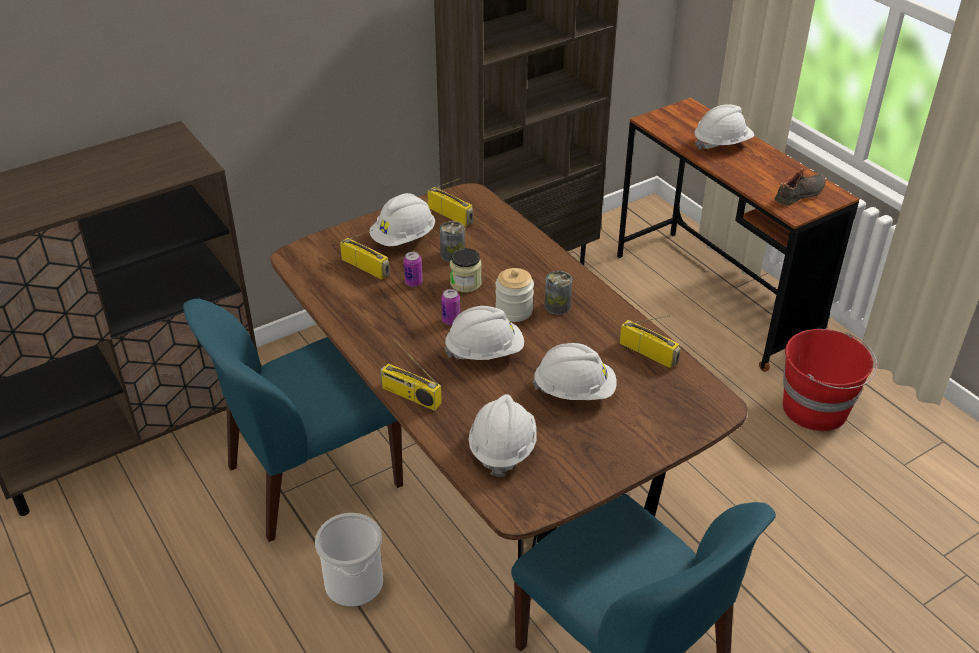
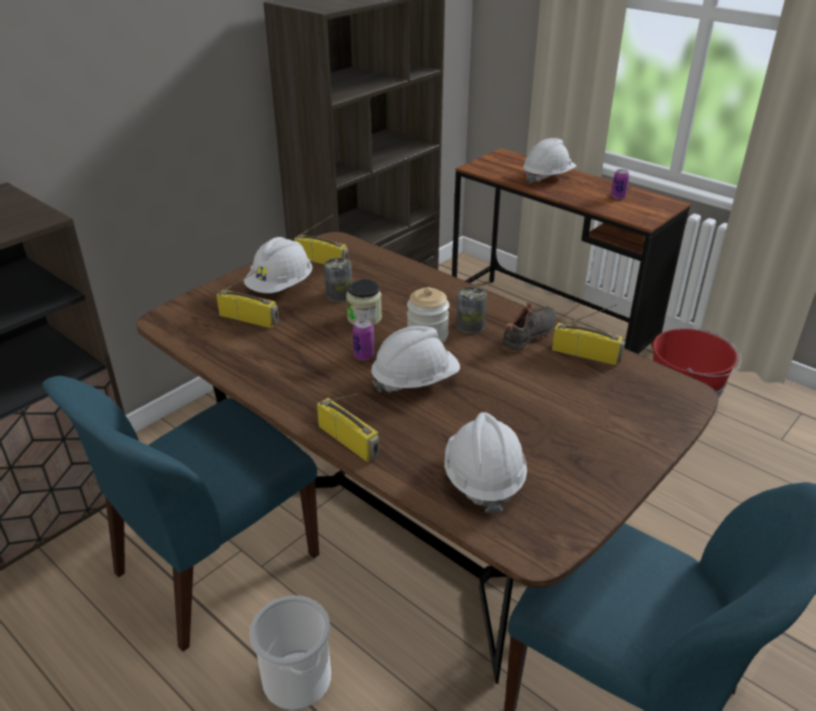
camera: 15 degrees left, 5 degrees down
(410, 396) = (350, 441): radio -> radio turned 150 degrees counterclockwise
(413, 282) = (307, 325): can -> can (618, 197)
(574, 391) = (531, 404): white hard hat -> none
(800, 196) = (640, 207): black shoe -> black shoe (530, 336)

